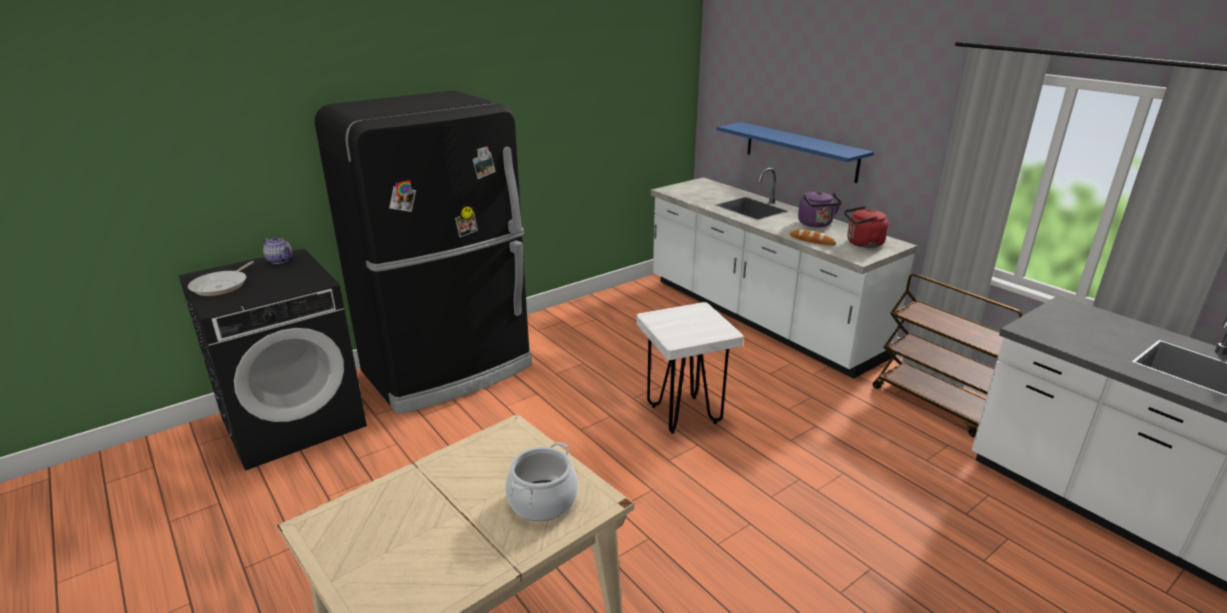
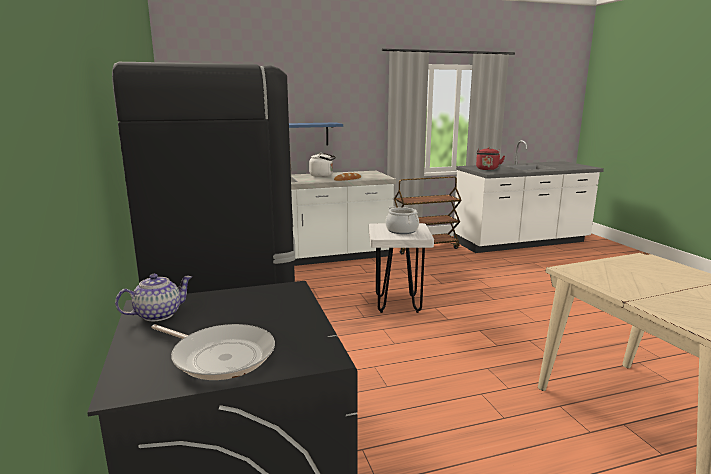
camera: 70 degrees left, 10 degrees down
(542, 501) = (654, 269): cooking pot -> cooking pot (402, 230)
(816, 224) = (323, 176): purple kettle -> white kettle
(862, 243) = (363, 175): red kettle -> red kettle (487, 169)

